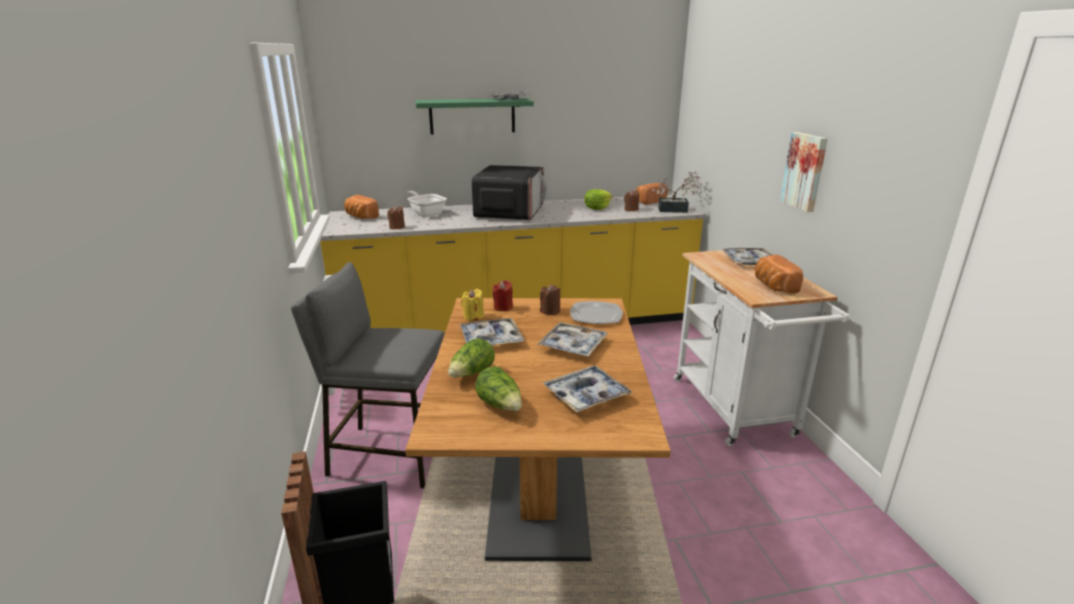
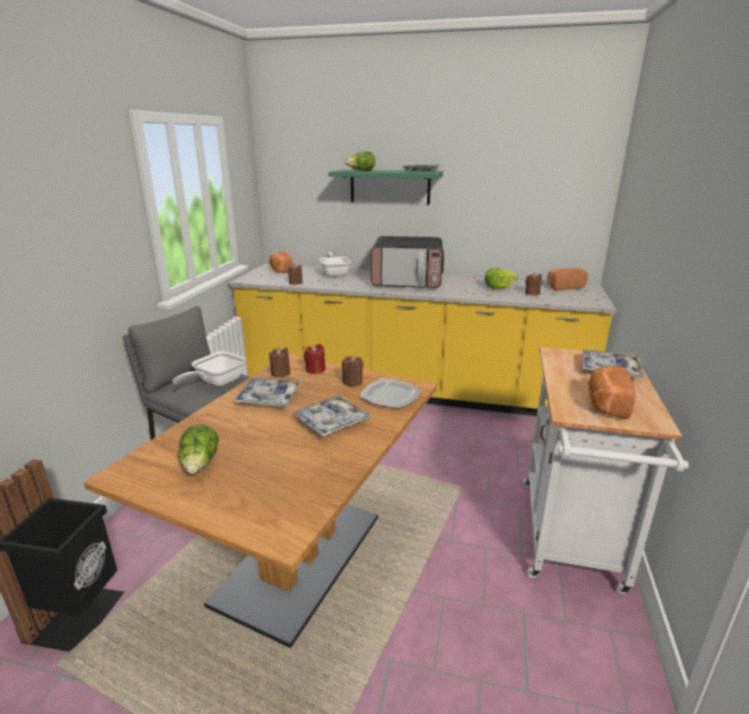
camera: 25 degrees right, 0 degrees up
(400, 340) = (216, 383): none -> frying pan
(472, 373) = (214, 427): lettuce -> lettuce (361, 171)
(473, 316) = (280, 373): yellow candle -> brown candle
(510, 212) = (407, 281): microwave -> microwave turned 60 degrees clockwise
(586, 395) = (283, 477): tray -> none
(676, 210) = (583, 300): potted plant -> none
(805, 171) = (687, 268): picture -> none

